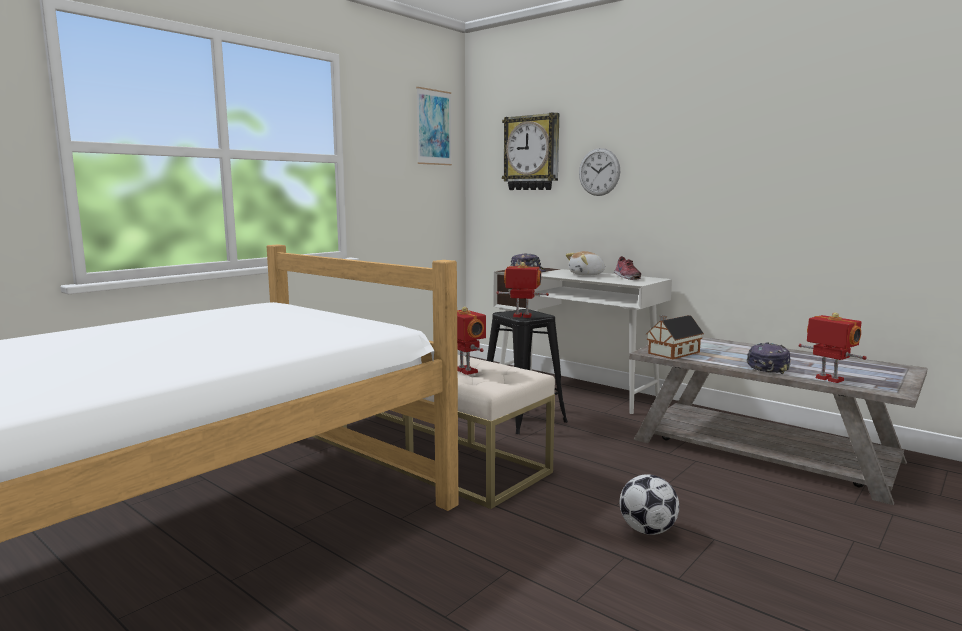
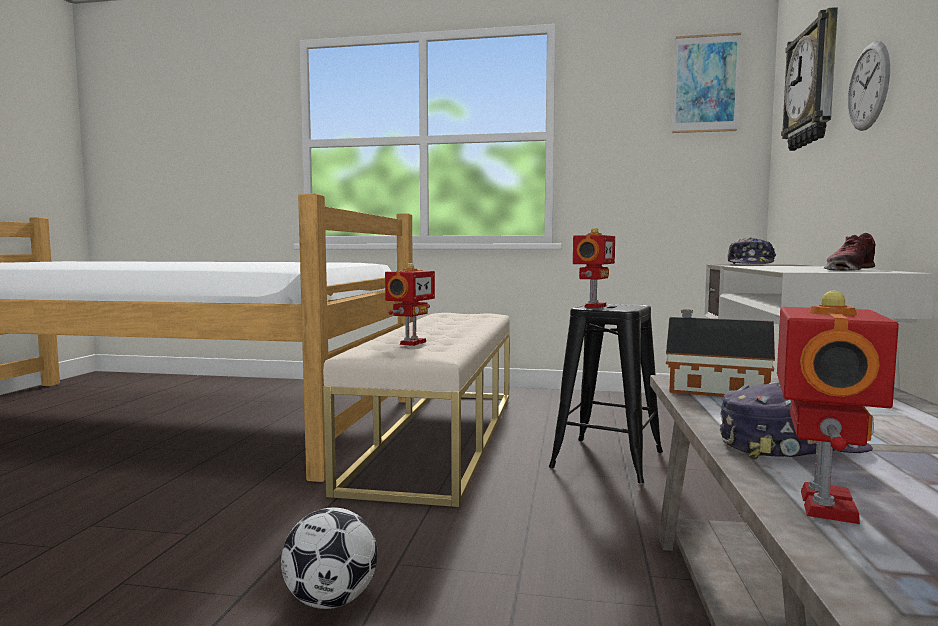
camera: 60 degrees right, 5 degrees down
(522, 316) = (593, 306): toy robot -> toy robot turned 45 degrees clockwise
(587, 275) = (803, 267): plush toy -> none

